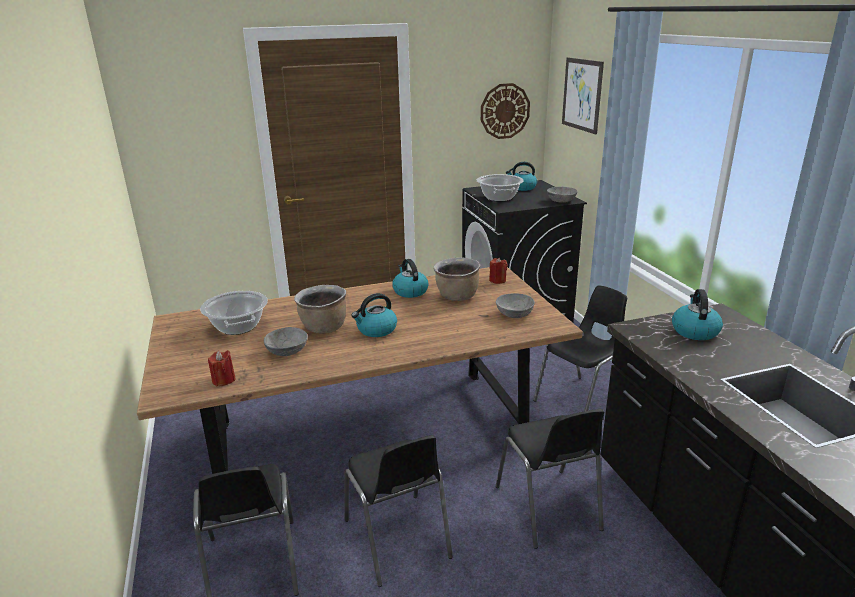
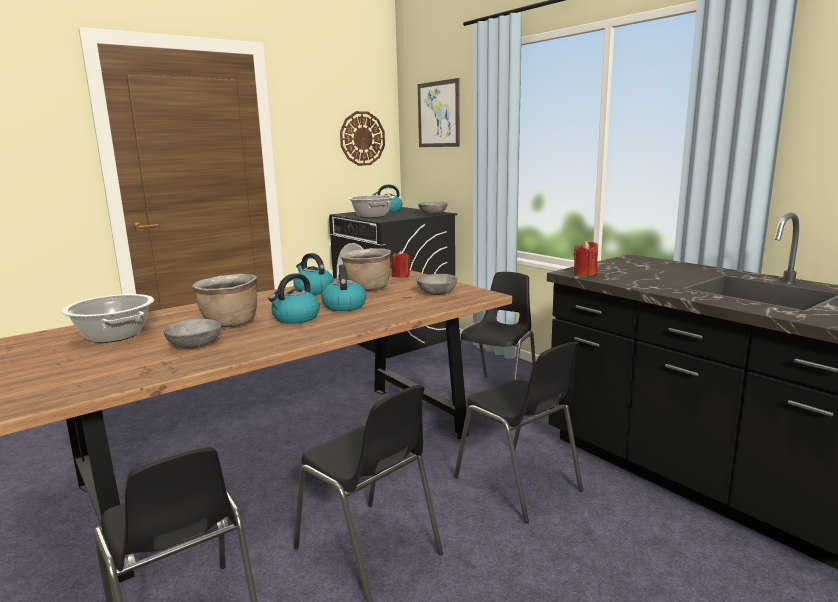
camera: 20 degrees left, 10 degrees down
(223, 380) = (119, 378): red candle -> red candle (585, 274)
(694, 331) = (626, 268): kettle -> kettle (344, 306)

